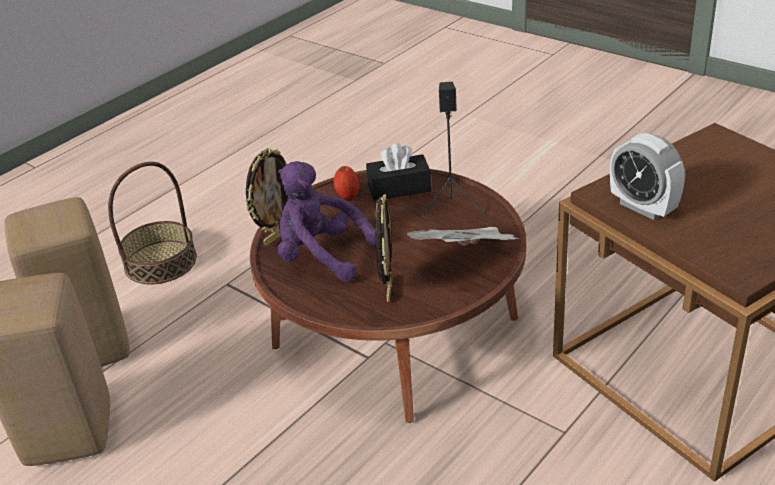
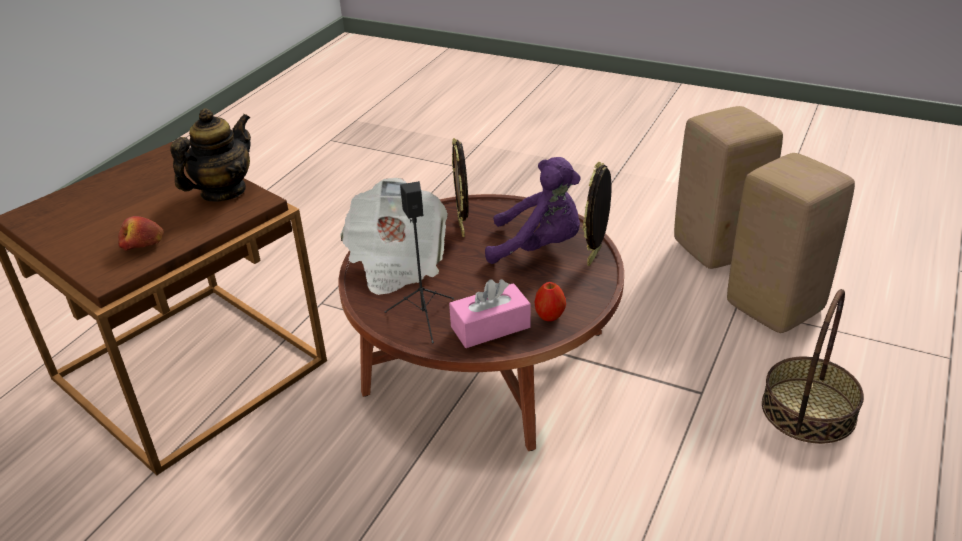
camera: 165 degrees right, 0 degrees up
(399, 188) = (490, 327): black tissue box -> pink tissue box
(643, 207) = (223, 192): alarm clock -> teapot
(701, 159) = (143, 244): none -> apple

